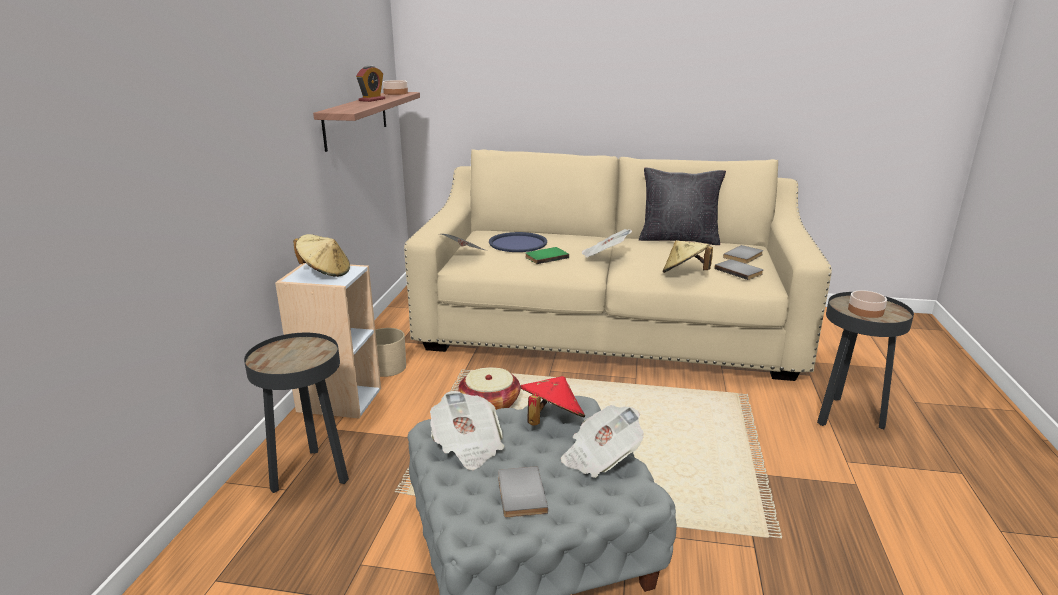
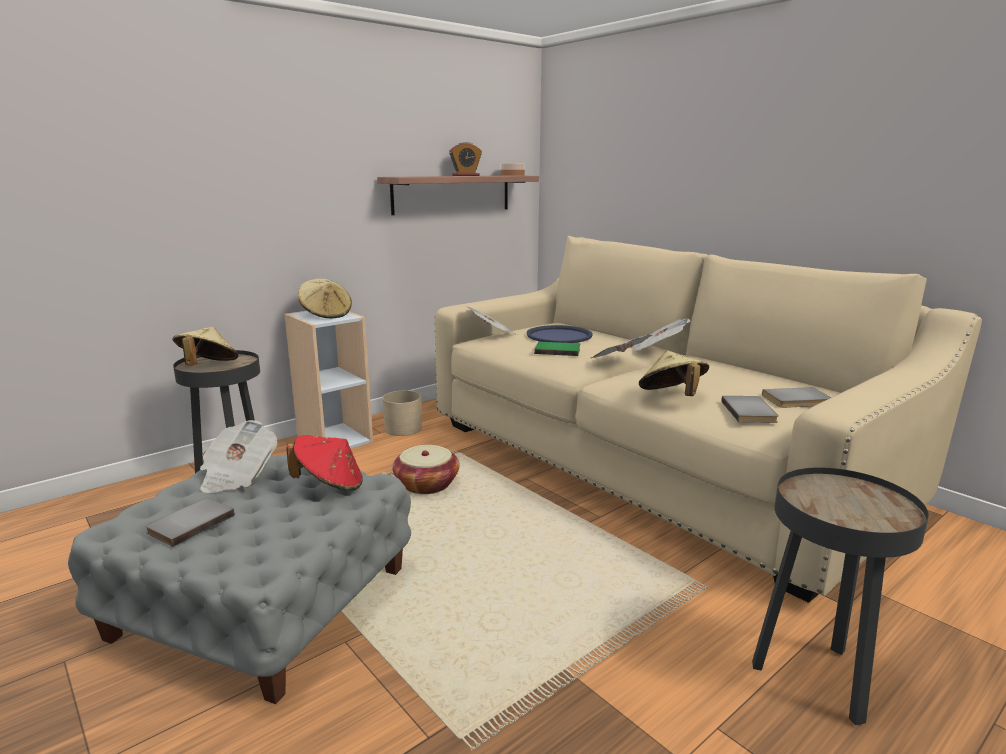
camera: 40 degrees right, 5 degrees down
(291, 361) = (208, 367): none -> beige hat
(600, 458) = (298, 529): newspaper -> newspaper (656, 350)
(678, 239) = (751, 368): black pillow -> none
(866, 311) = (839, 502): bowl -> none

